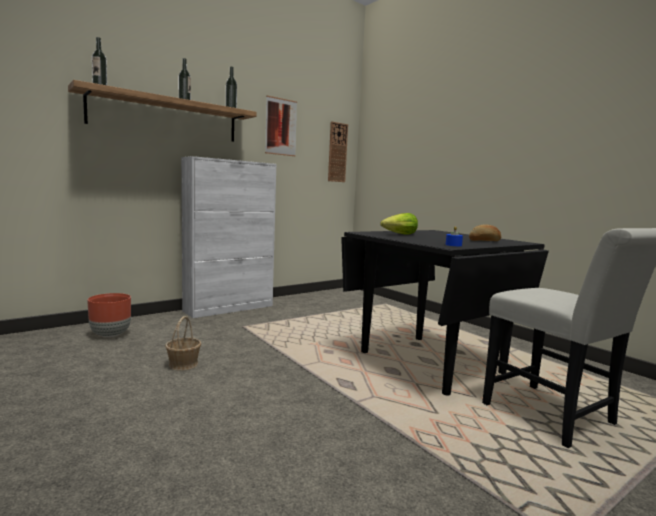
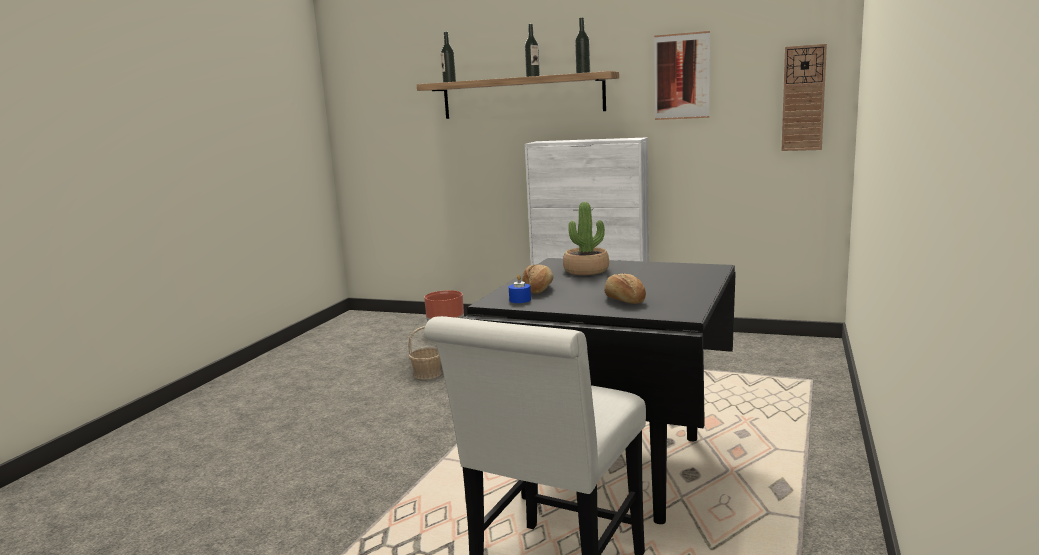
camera: 60 degrees right, 5 degrees up
(400, 234) = (586, 271): lettuce -> potted plant
(432, 241) = (538, 289): none -> bread

